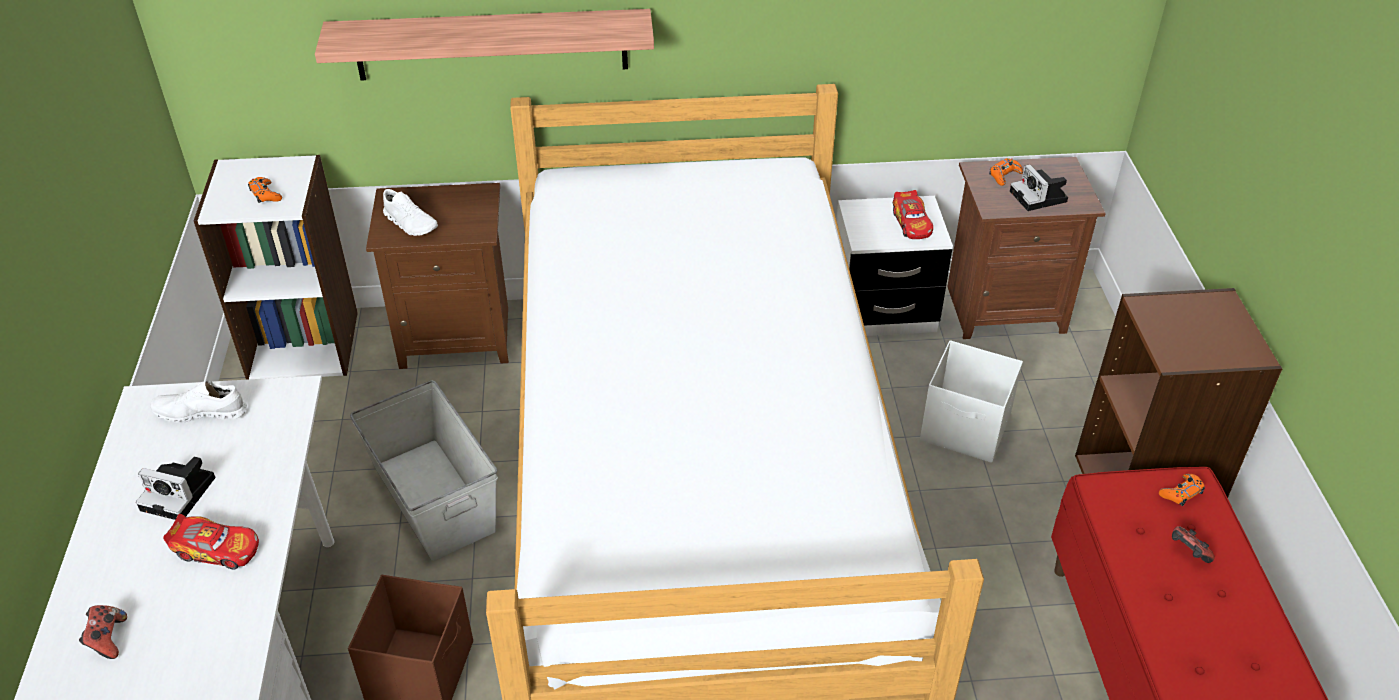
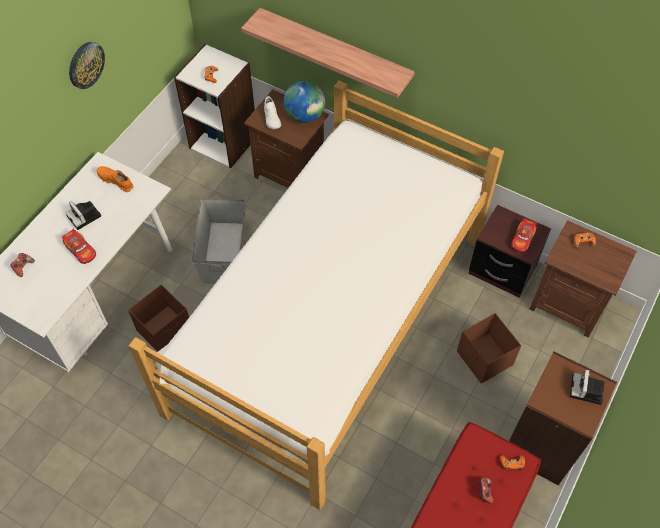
camera: 35 degrees right, 15 degrees up
(56, 189) = (85, 65): none -> wall clock
(201, 412) = (115, 181): white shoe -> orange shoe
(463, 199) = (305, 115): none -> globe
(882, 310) = (502, 270): white nightstand -> brown nightstand
(966, 430) = (484, 359): white storage box -> brown storage box
(1040, 197) = (589, 265): camera -> camera (586, 391)

